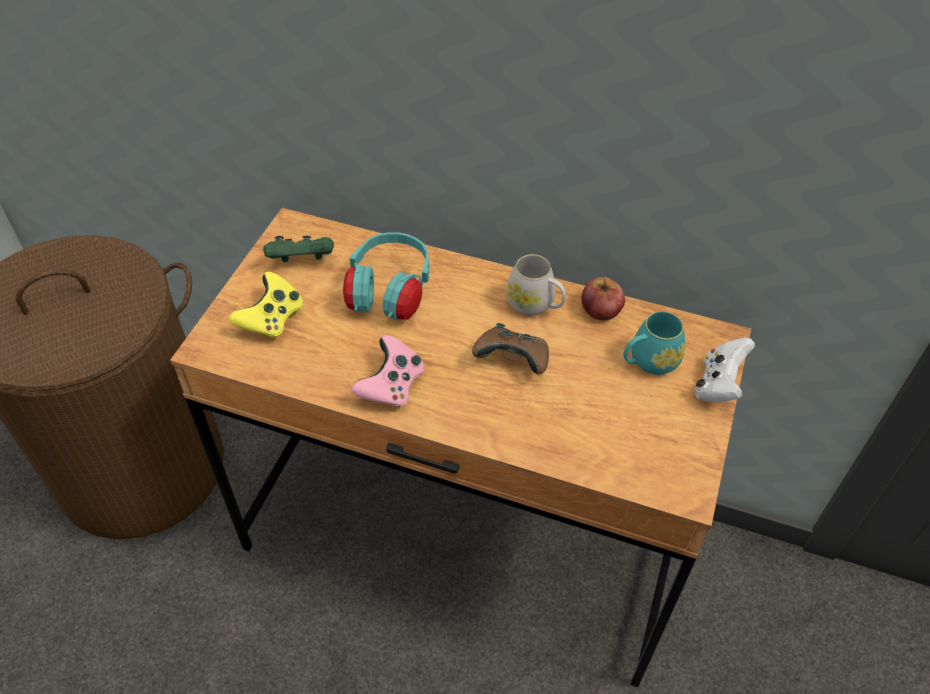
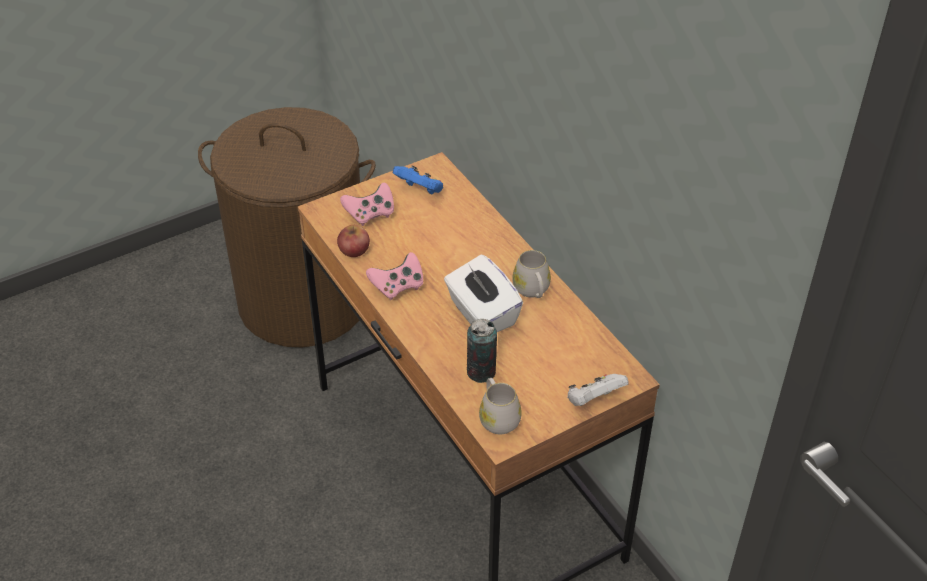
camera: 40 degrees right, 5 degrees down
(272, 320) = (370, 214): yellow game controller -> pink game controller
(302, 261) = (420, 190): green game controller -> blue game controller
(389, 294) = (451, 236): turquoise headphones -> none
(513, 361) = (482, 314): brown game controller -> white tissue box
(583, 428) = (481, 372): none -> can
(601, 309) = (571, 316): apple -> apple (354, 249)
(648, 362) = (565, 362): turquoise mug -> none
(655, 469) = (497, 417): none -> white mug

